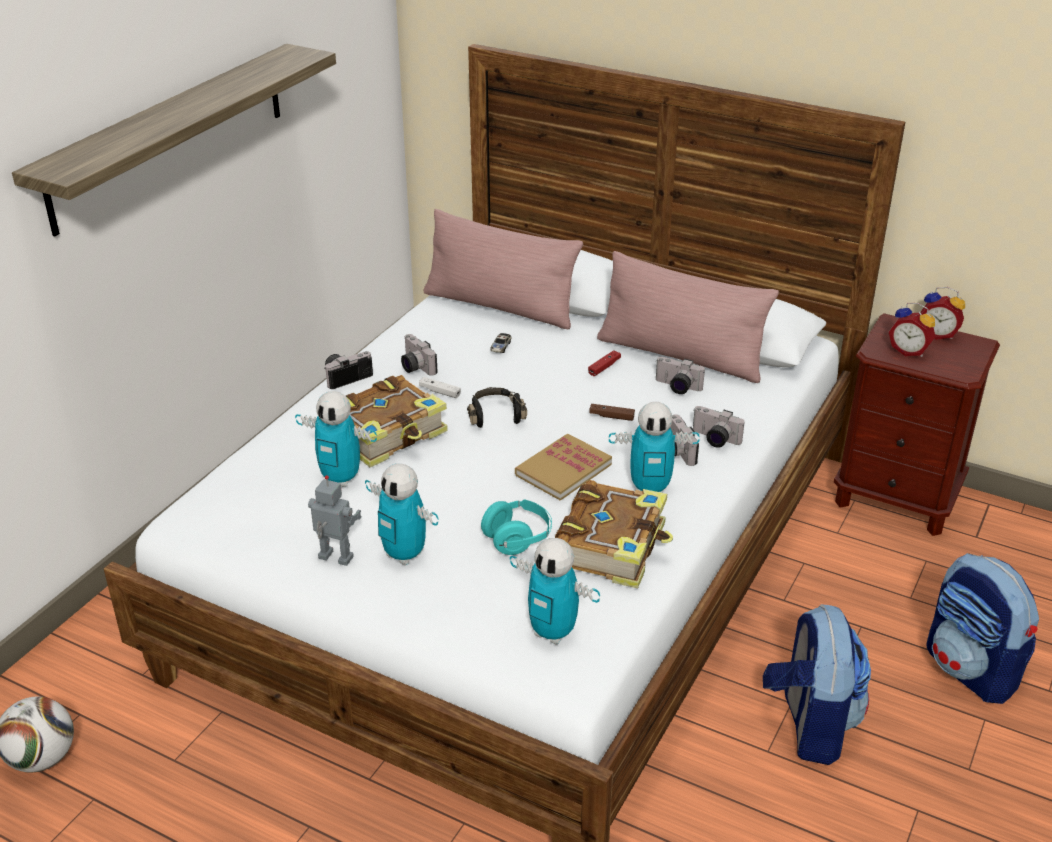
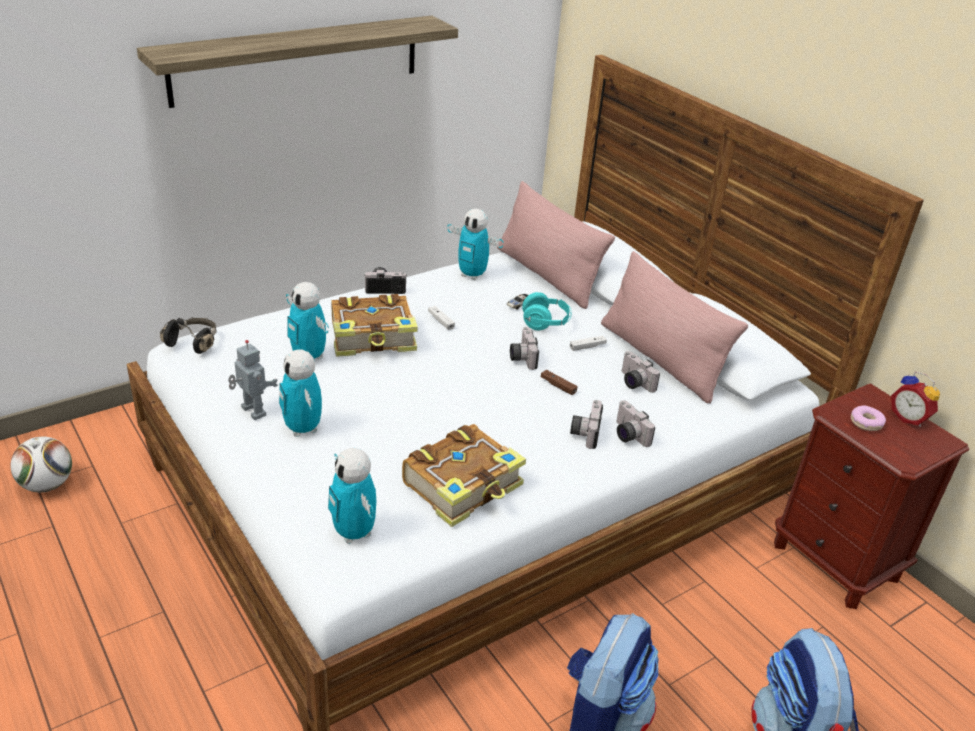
camera: 25 degrees right, 0 degrees up
(414, 367) = (440, 297): camera -> camera (521, 357)
(495, 416) = (465, 353): black headphones -> black headphones (193, 342)
(517, 539) = (396, 450): turquoise headphones -> turquoise headphones (545, 323)
(563, 469) = (480, 412): book -> none
(604, 367) = (587, 347): red game controller -> white game controller
(650, 489) = (536, 453): toy robot -> toy robot (472, 275)
(909, 351) = (866, 423): alarm clock -> donut

